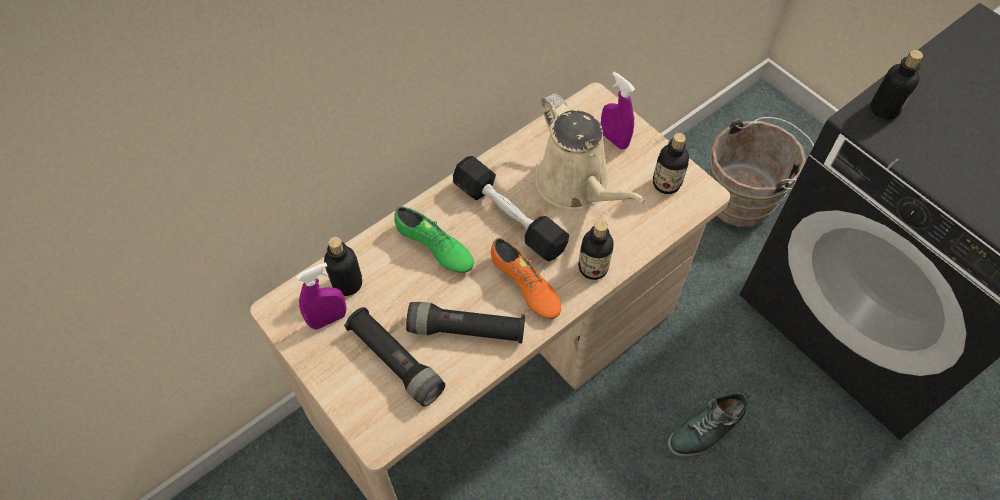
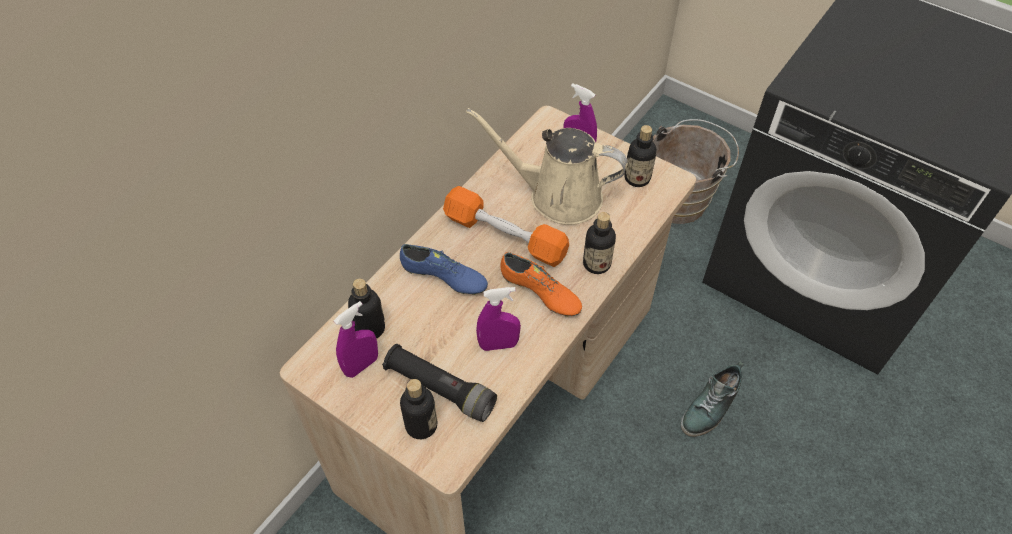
camera: 15 degrees left, 5 degrees down
(434, 248) = (444, 278): green shoe -> blue shoe
(466, 330) = (498, 345): black flashlight -> purple spray bottle
(509, 217) = (505, 236): black dumbbell -> orange dumbbell
(576, 185) = (557, 196): beige watering can -> beige watering can turned 150 degrees clockwise
(884, 109) = (809, 73): bottle -> bottle (421, 425)

